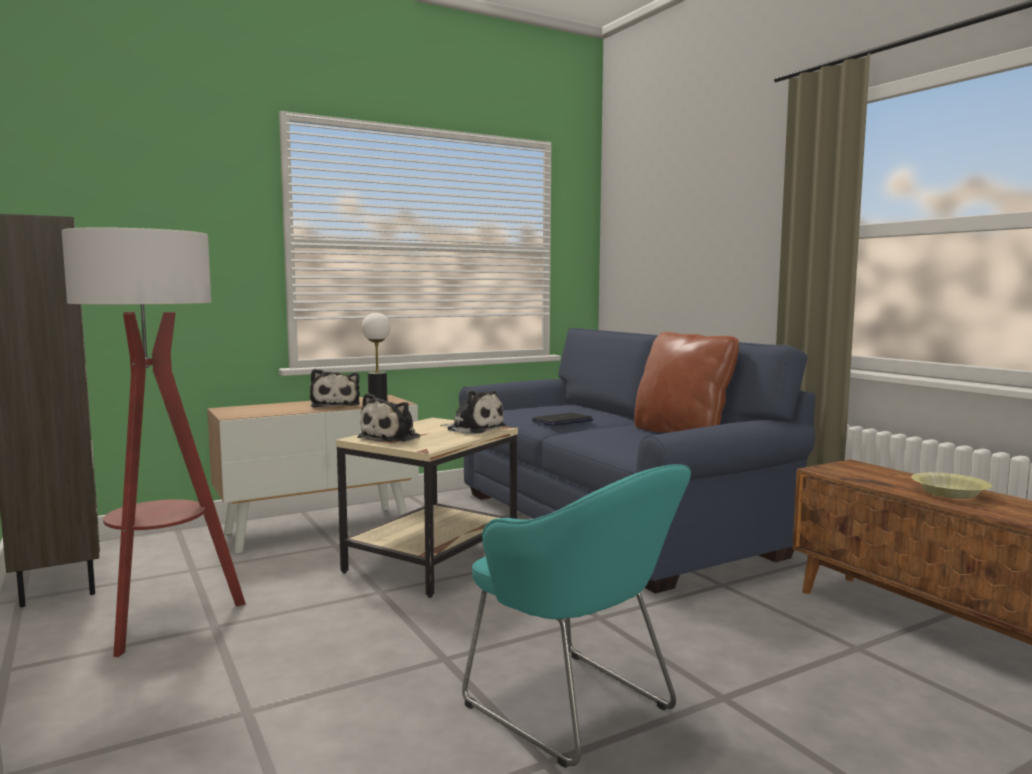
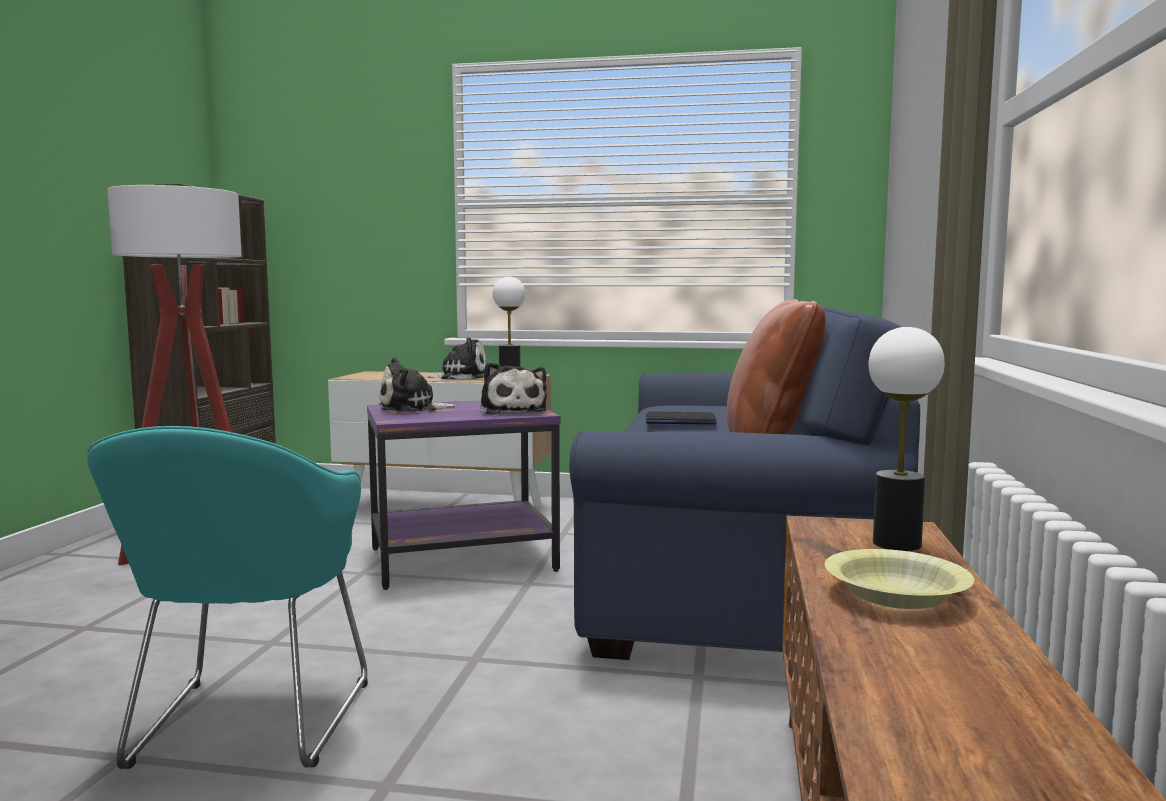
camera: 40 degrees right, 0 degrees up
(335, 405) = (460, 377): plush toy -> plush toy turned 120 degrees counterclockwise
(431, 561) = (462, 559): beige side table -> purple side table
(875, 472) = (896, 543): none -> table lamp

